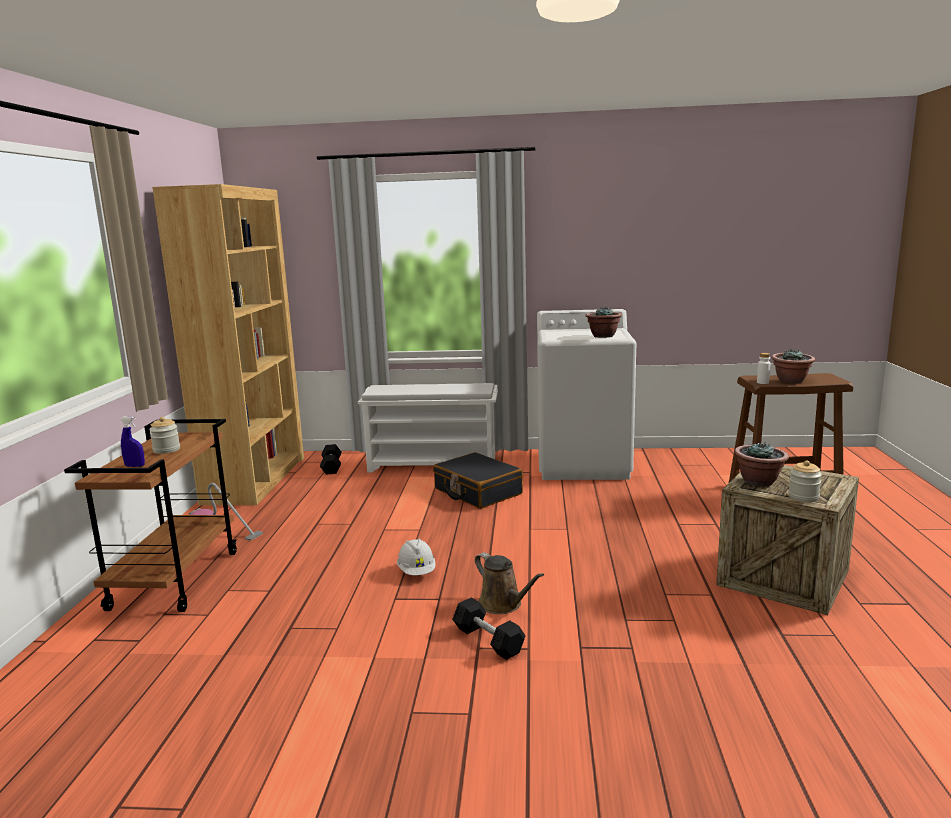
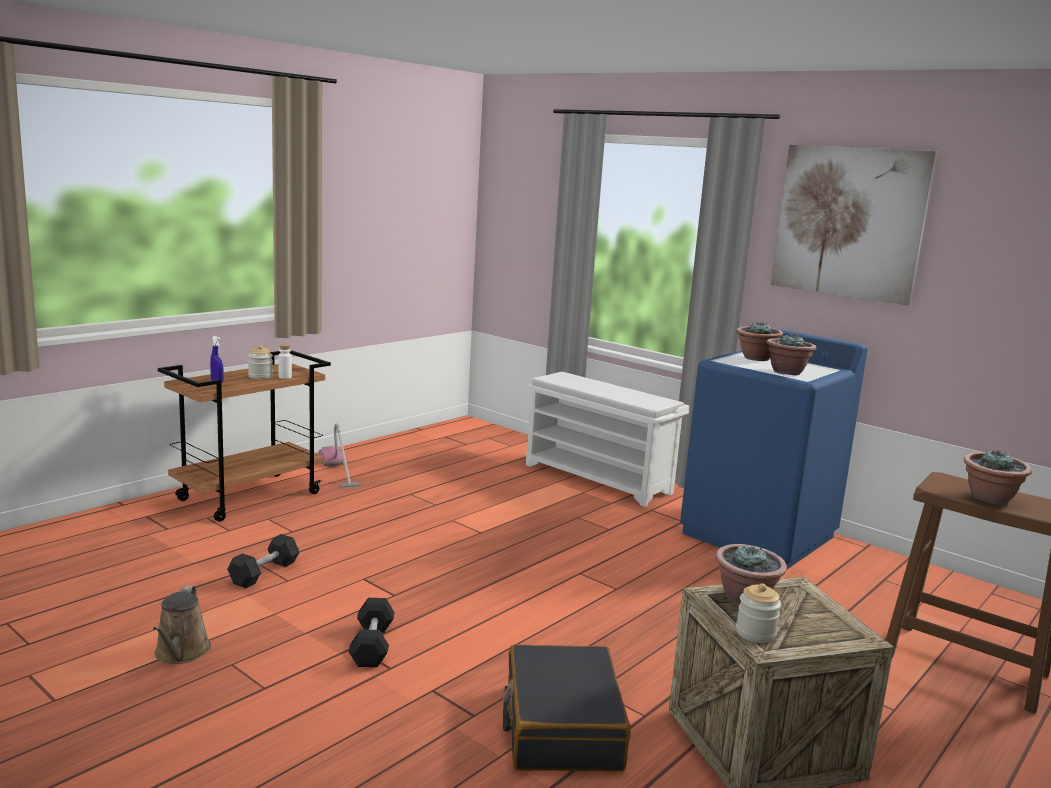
camera: 35 degrees right, 0 degrees up
(256, 479) = (427, 439): brown bookcase -> none
(331, 467) = (504, 449): black dumbbell -> black dumbbell (264, 573)
(417, 572) = (416, 566): white hard hat -> none
(477, 492) = (593, 520): black suitcase -> black suitcase (561, 726)
(503, 604) = (435, 624): brown watering can -> brown watering can (181, 653)
(563, 333) = (756, 358): none -> potted plant
(583, 464) = (759, 535): white washing machine -> blue washing machine
(594, 223) = (849, 222): none -> picture
(762, 382) = (938, 487): white bottle -> white bottle (285, 377)

